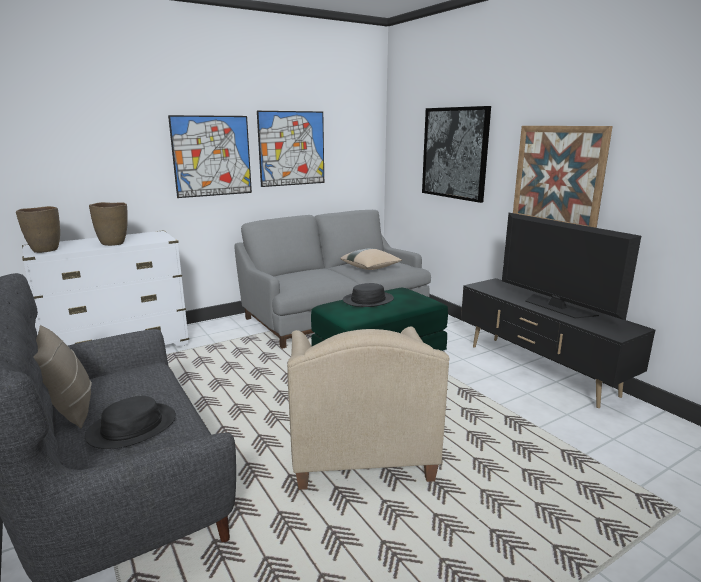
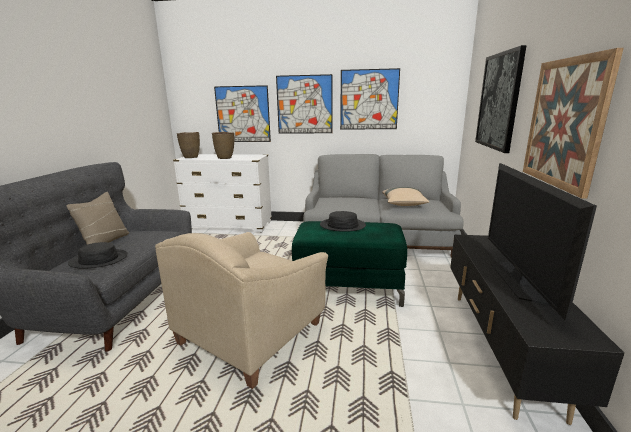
camera: 40 degrees right, 0 degrees up
(116, 173) = (243, 114): none -> picture

